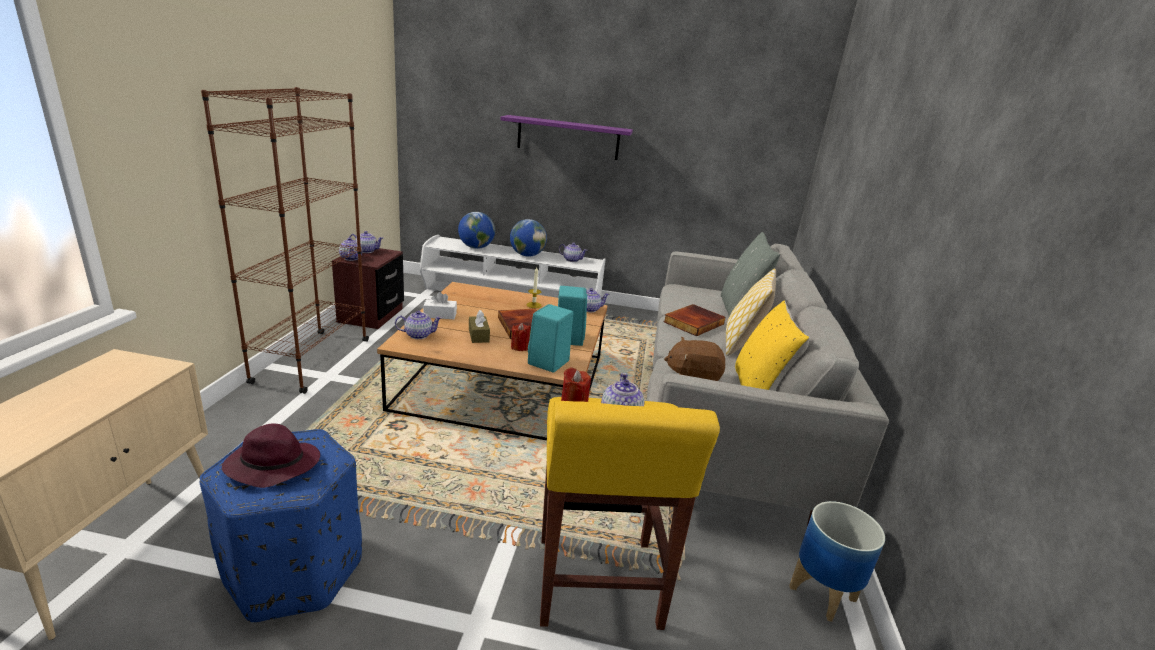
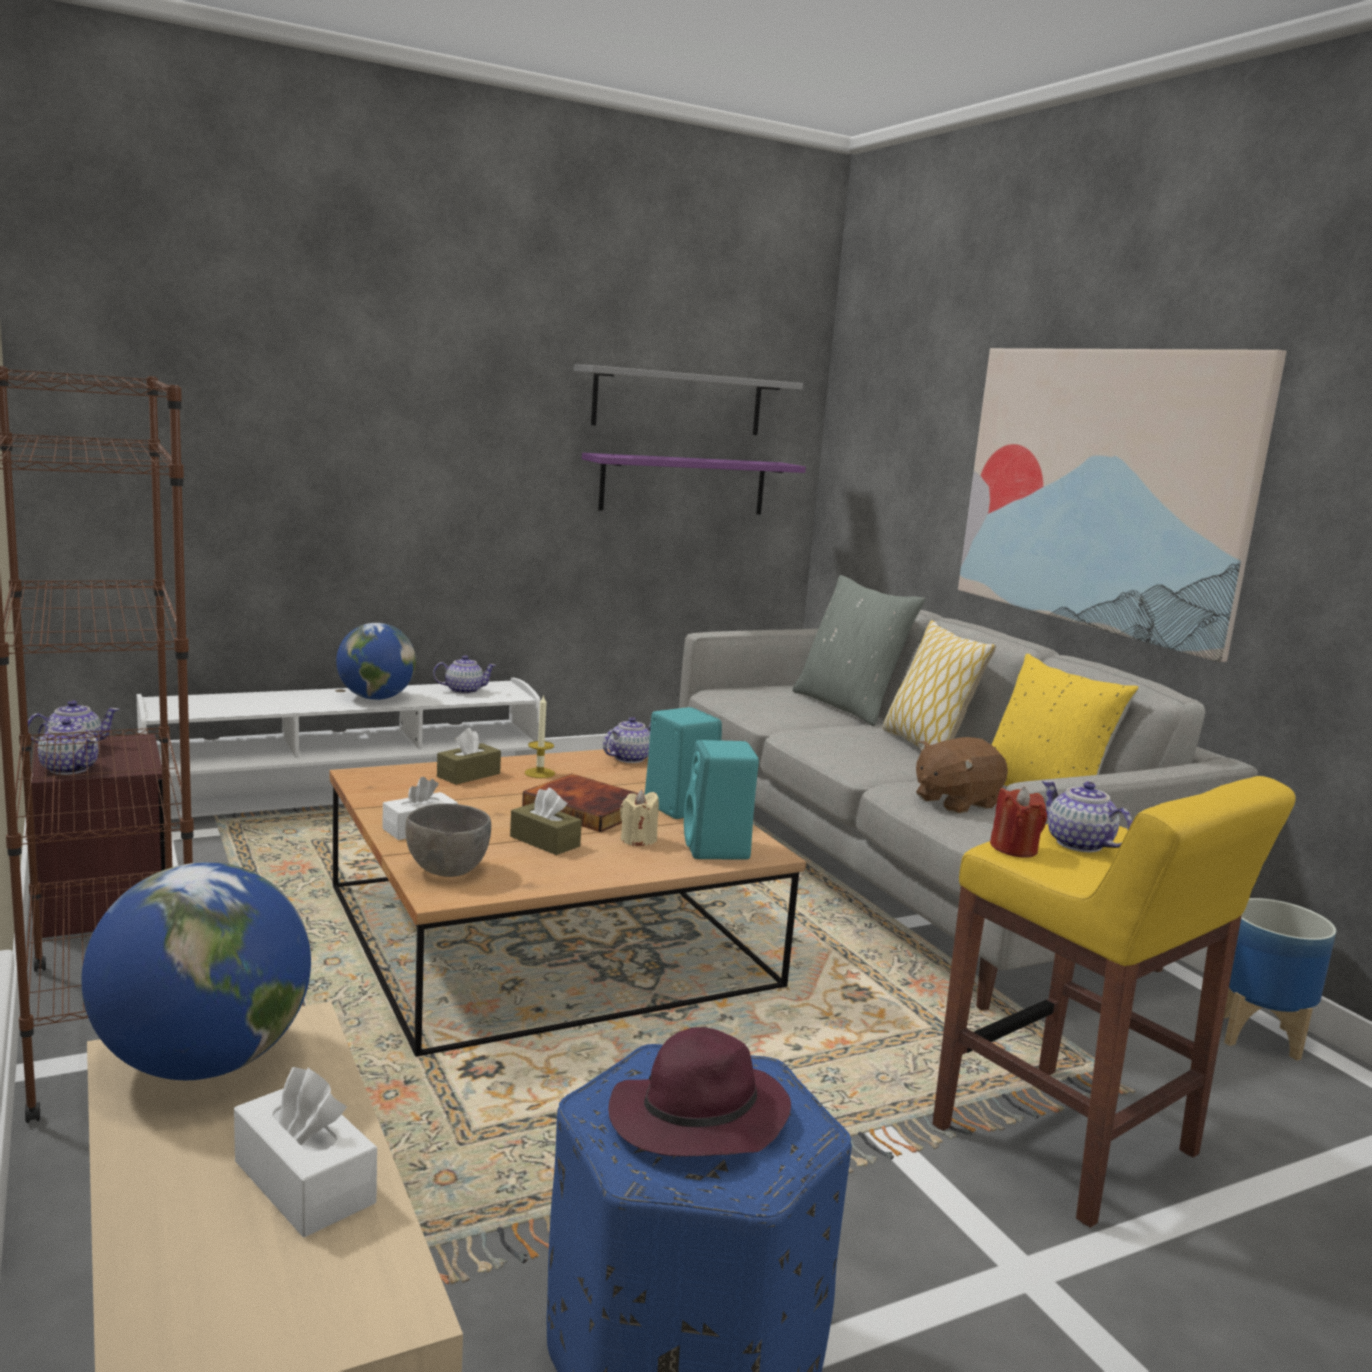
camera: 35 degrees left, 10 degrees down
(60, 417) = (304, 1182): none -> white tissue box
(418, 335) = (446, 870): teapot -> grey bowl
(476, 247) = (257, 703): globe -> globe (202, 1063)
(501, 298) = (468, 775): none -> brown tissue box
(520, 347) = (638, 840): red candle -> beige candle
(568, 138) = (423, 454): purple shelf -> purple shelf (683, 485)
(693, 322) = (827, 734): book -> none
(717, 117) = (678, 402): none -> grey shelf
(893, 197) = (1101, 489): none -> picture

